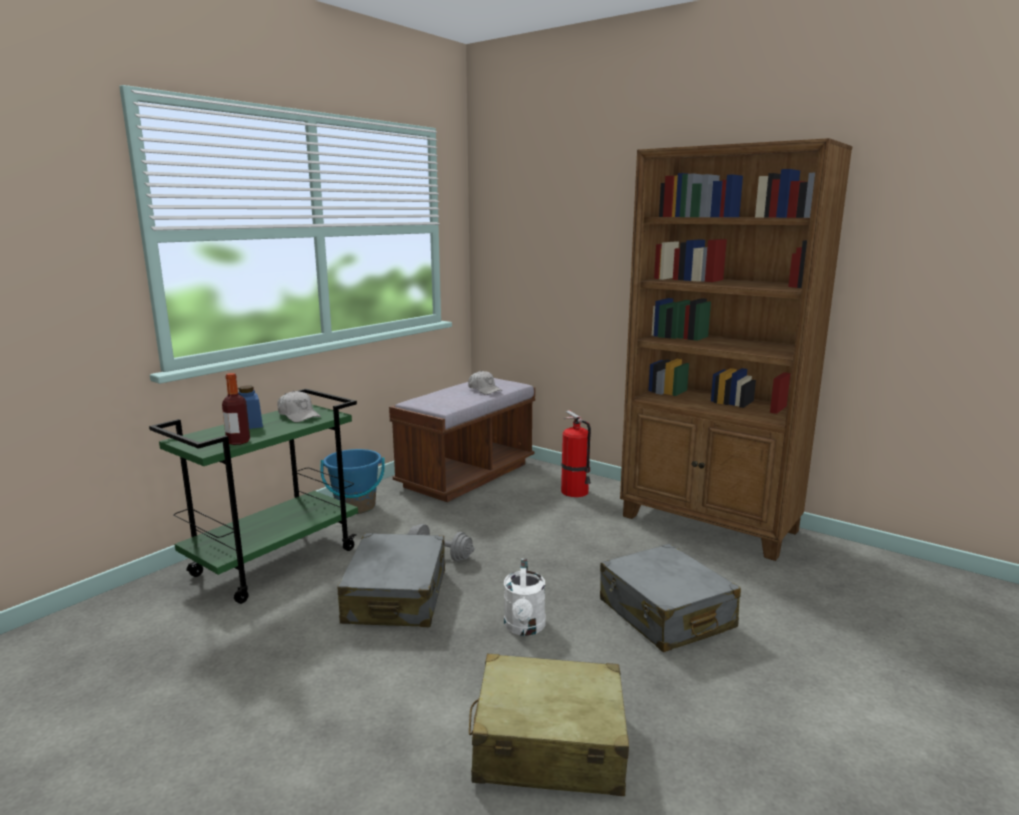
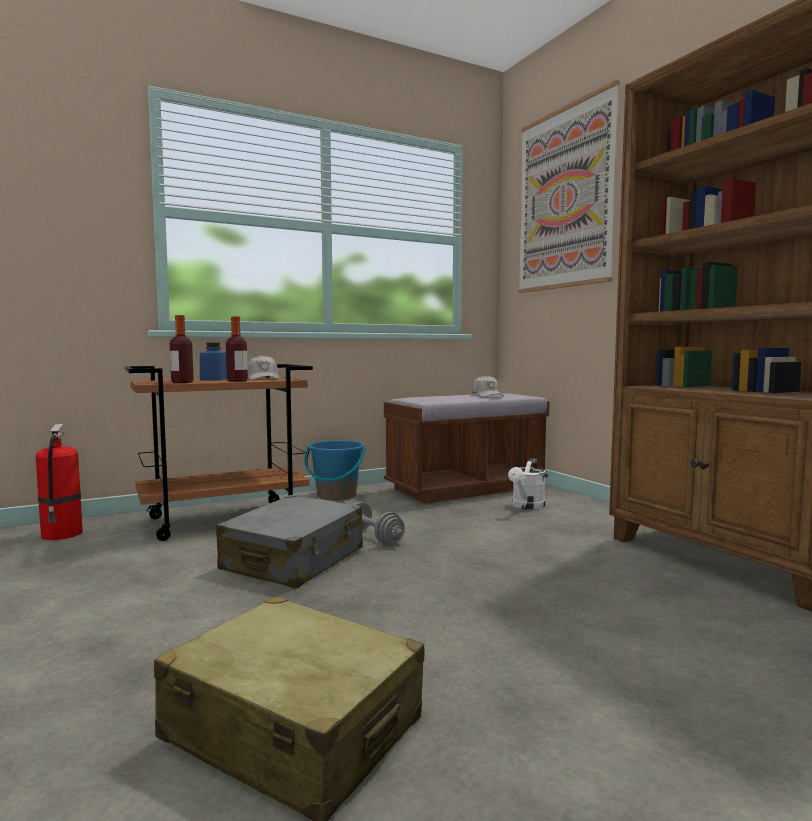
camera: 25 degrees right, 10 degrees down
(276, 561) = (225, 519): green cart -> brown cart
(287, 428) = (237, 381): none -> bottle
(524, 628) = (394, 610): white watering can -> white watering can (526, 506)
(545, 200) = (564, 198): none -> picture
(576, 492) = (573, 513): fire extinguisher -> fire extinguisher (61, 534)
(665, 614) = (589, 635): grey suitcase -> none

